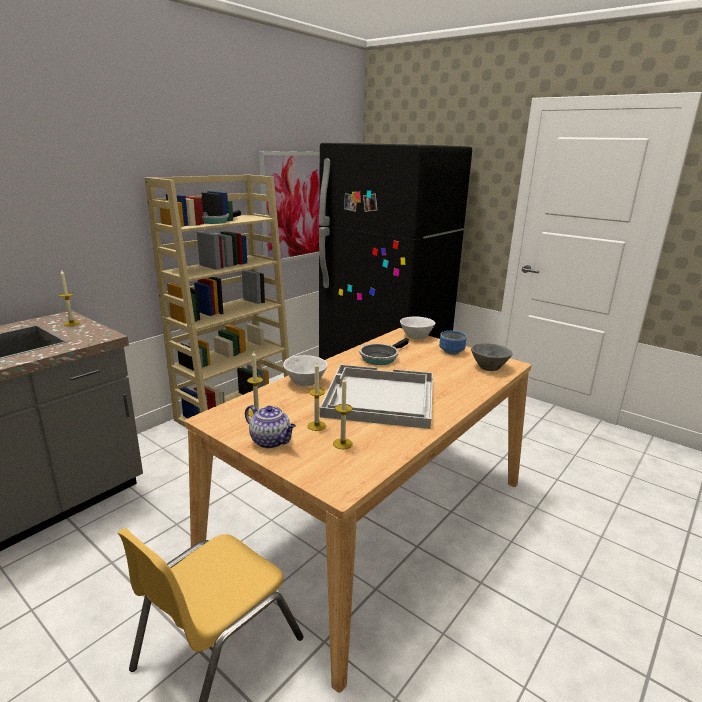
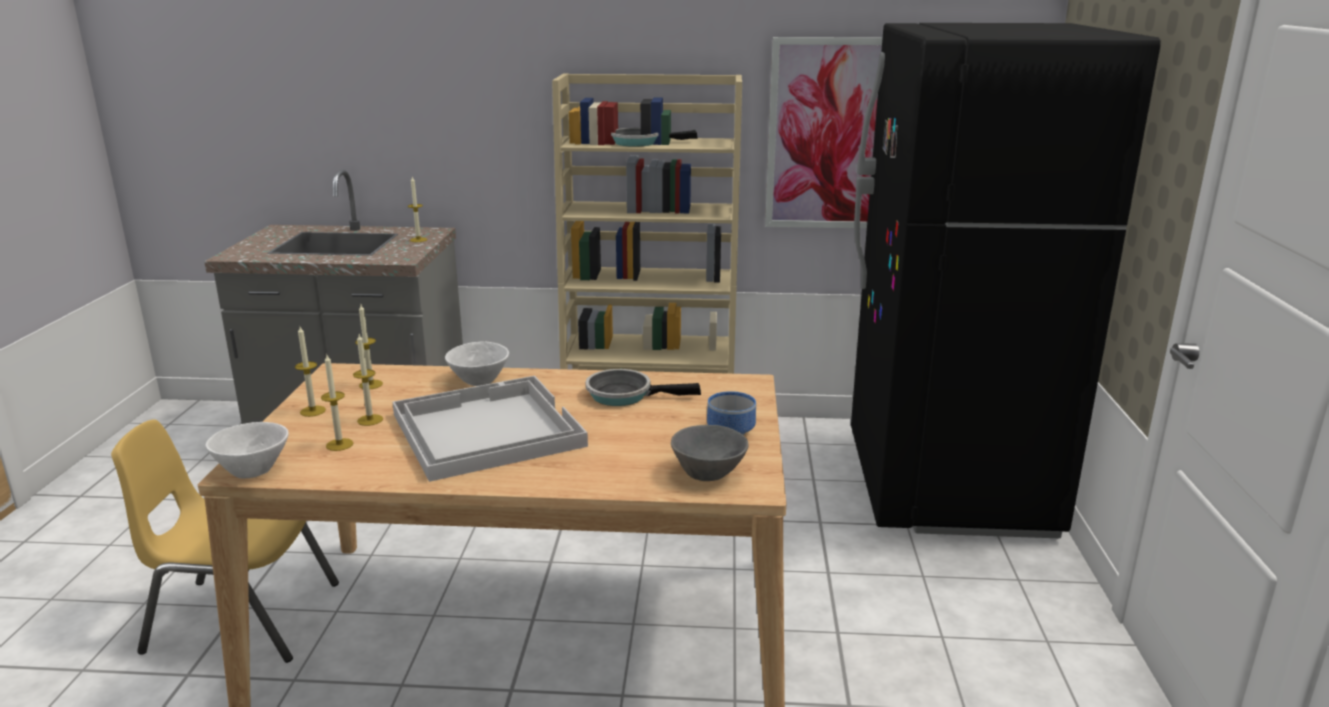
camera: 55 degrees right, 0 degrees up
(271, 441) = (313, 411): teapot -> candle
(416, 336) = (752, 394): white bowl -> white bowl (255, 469)

